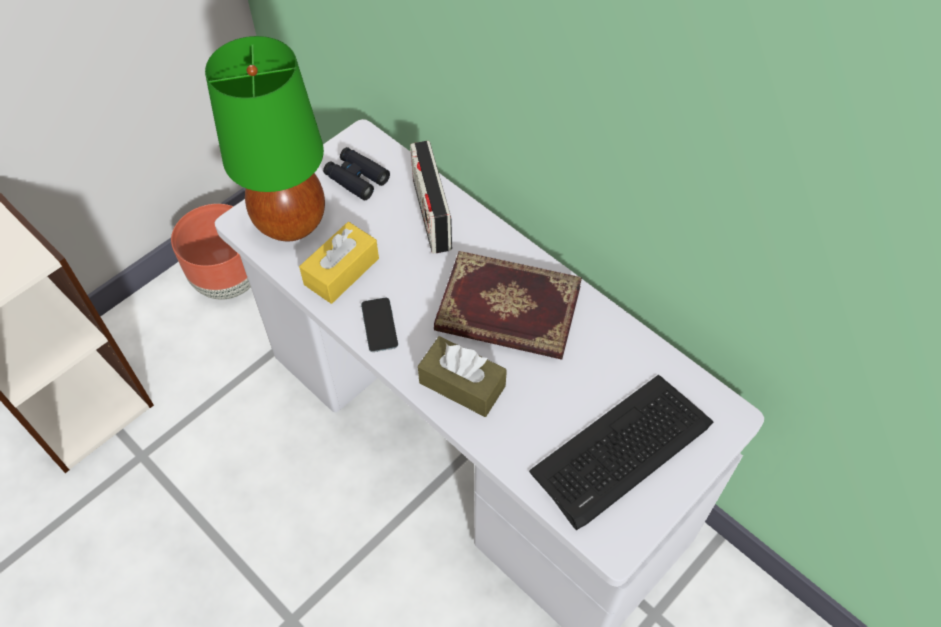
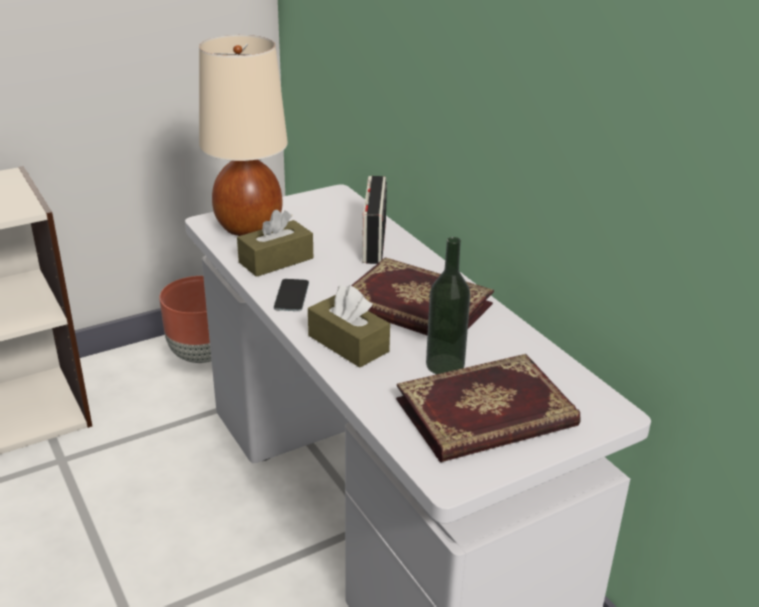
camera: 15 degrees right, 25 degrees down
(291, 222) = (250, 227): green table lamp -> beige table lamp
(341, 271) = (276, 260): yellow tissue box -> brown tissue box
(356, 178) = (319, 213): black binoculars -> none
(563, 391) = (445, 365): none -> bottle
(621, 450) = (487, 414): keyboard -> book

